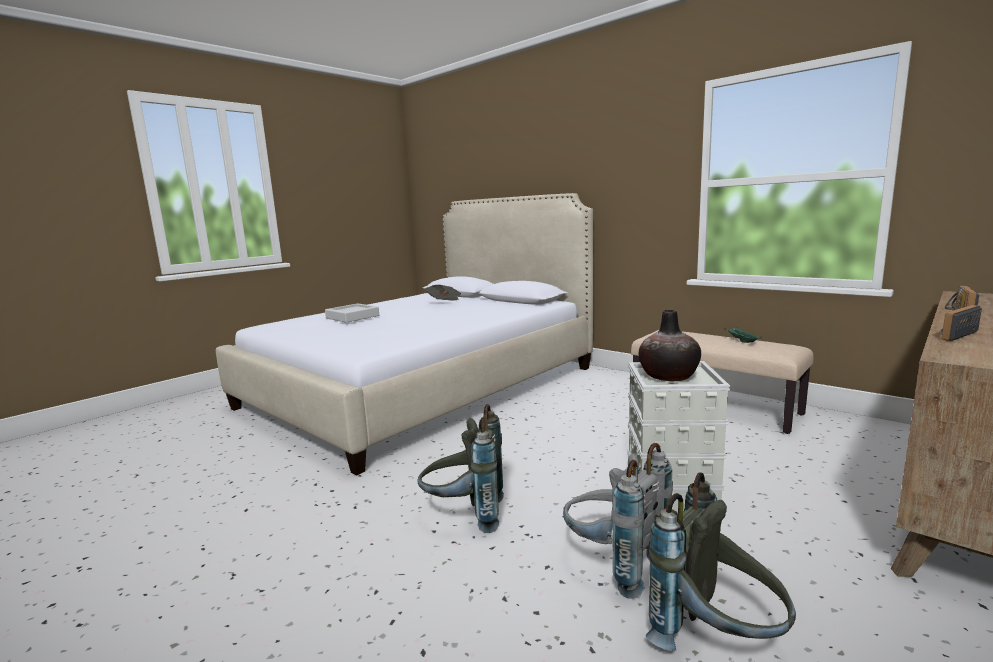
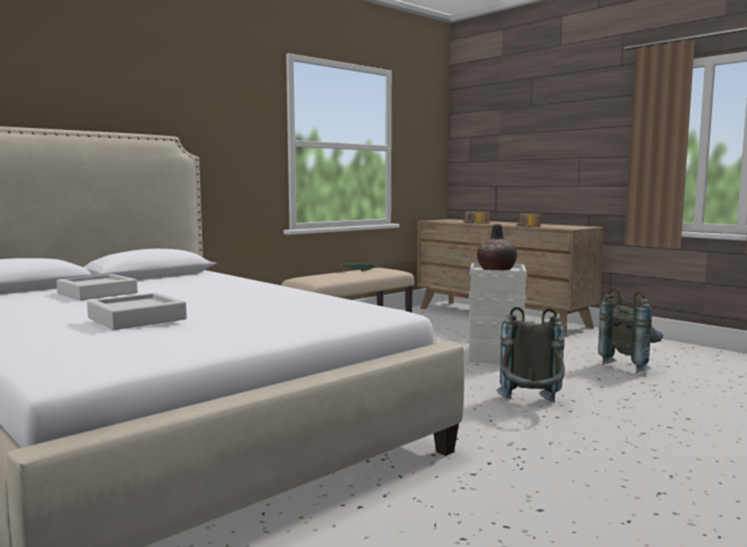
camera: 85 degrees left, 5 degrees down
(445, 303) = (97, 293): newspaper -> grey tray
(613, 564) = (578, 375): grey backpack -> none

